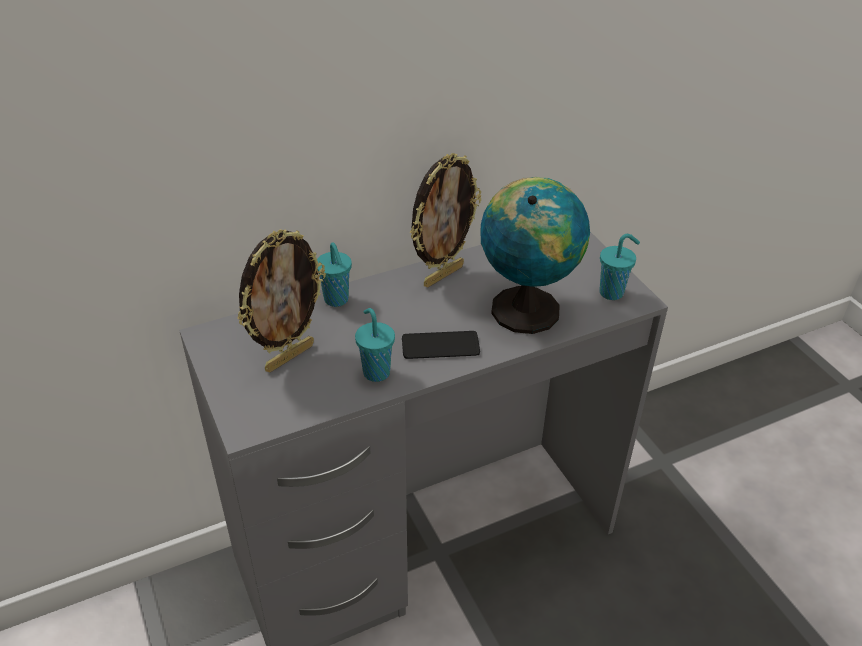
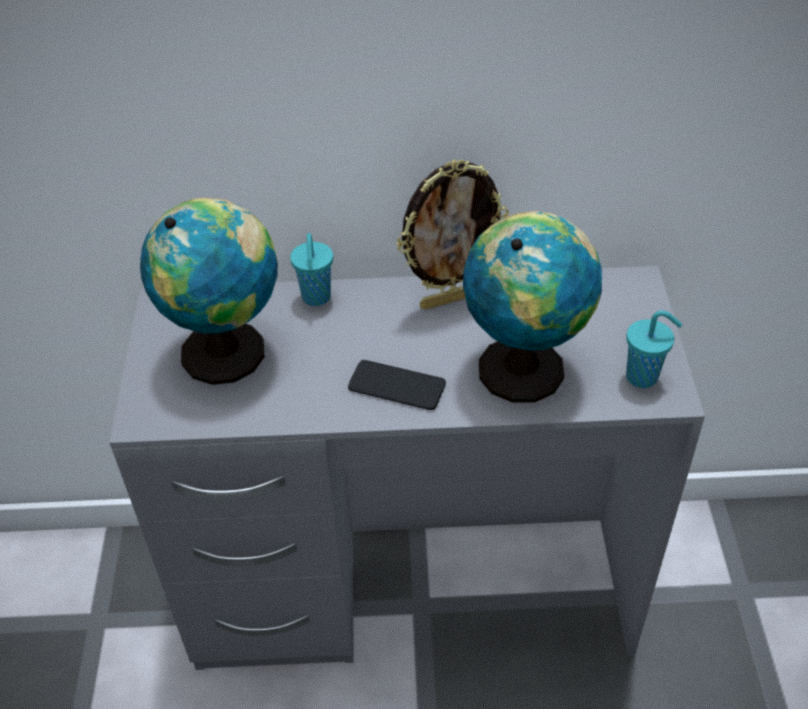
camera: 25 degrees right, 5 degrees up
(289, 356) = (229, 350): picture frame -> globe
(375, 371) = (308, 395): turquoise cup -> none

